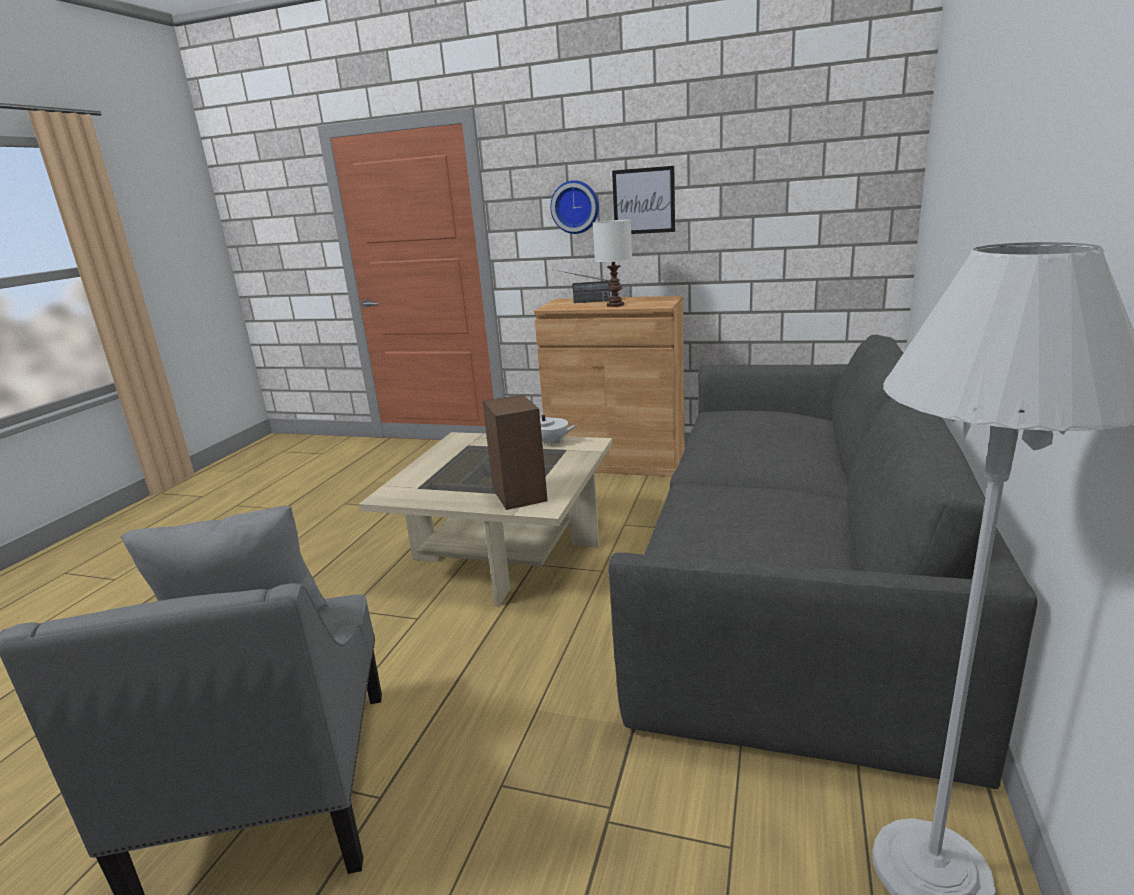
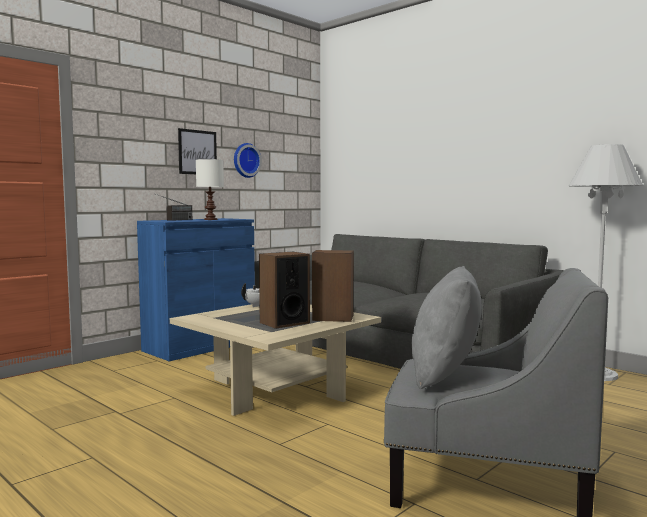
camera: 65 degrees left, 15 degrees down
(467, 480) = (284, 323): none -> speaker
(575, 207) = (151, 150): wall clock -> wall clock (245, 160)
(617, 461) = (200, 346): brown cabinet -> blue cabinet

